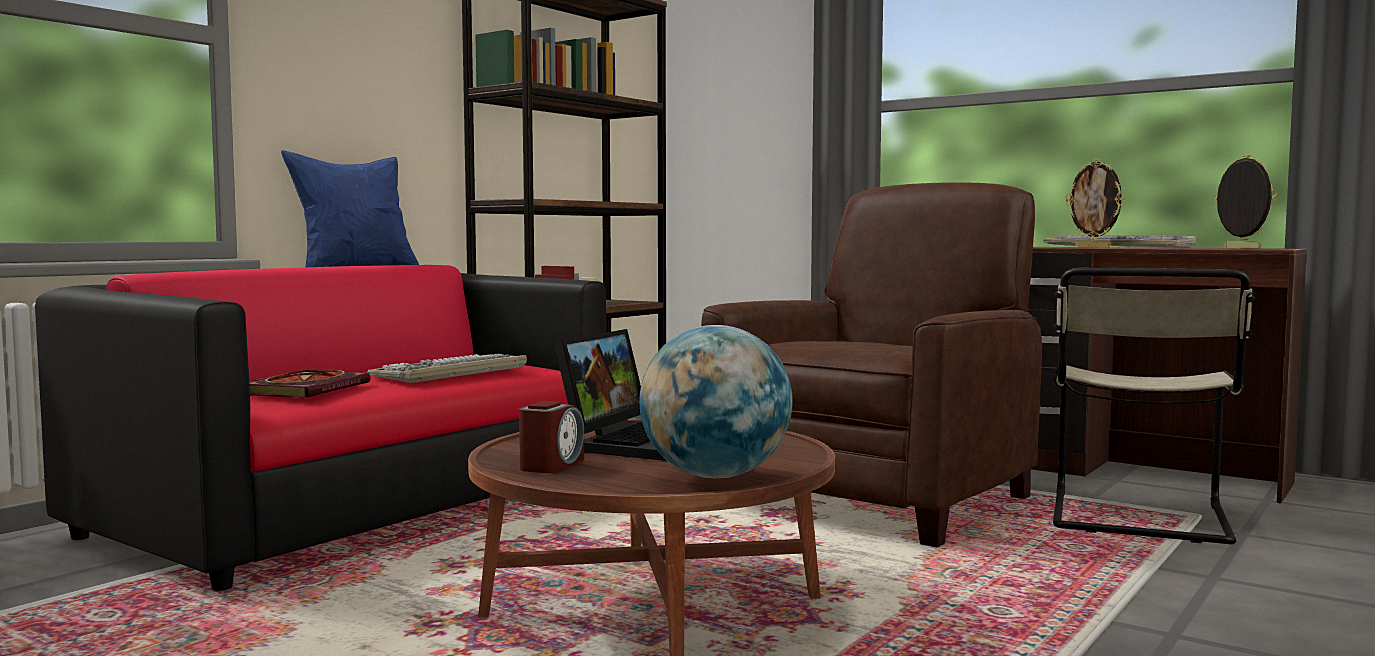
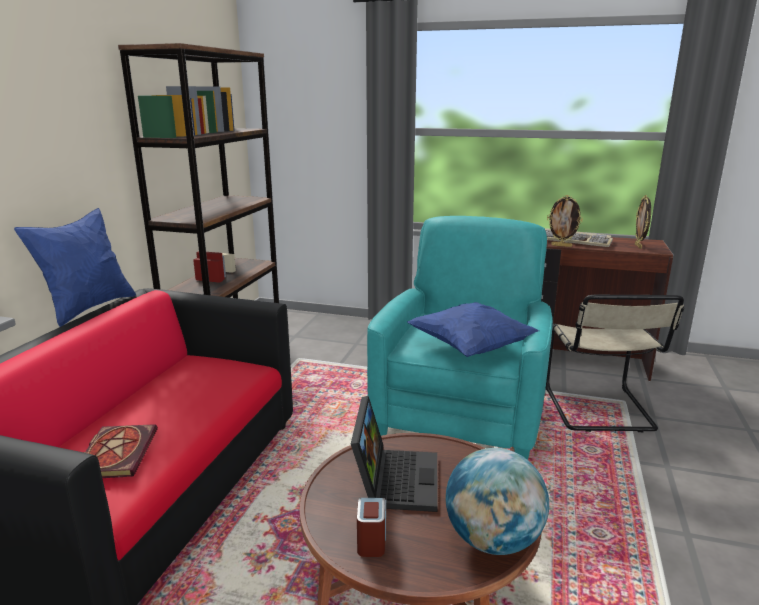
camera: 20 degrees left, 15 degrees up
(451, 373) = (201, 395): keyboard -> none
(862, 348) = (471, 348): none -> blue pillow
(876, 500) = (461, 415): brown armchair -> turquoise armchair
(1241, 248) = (638, 246): picture frame -> picture frame turned 120 degrees counterclockwise

